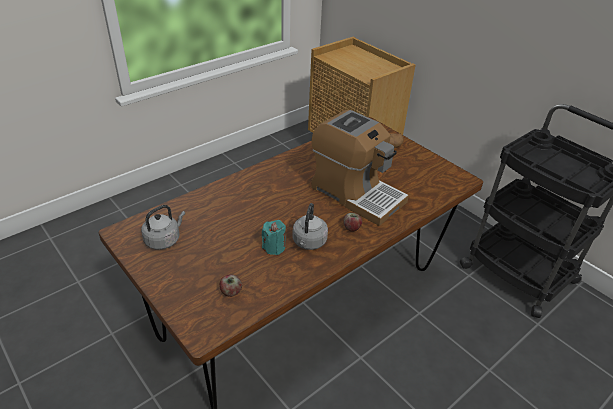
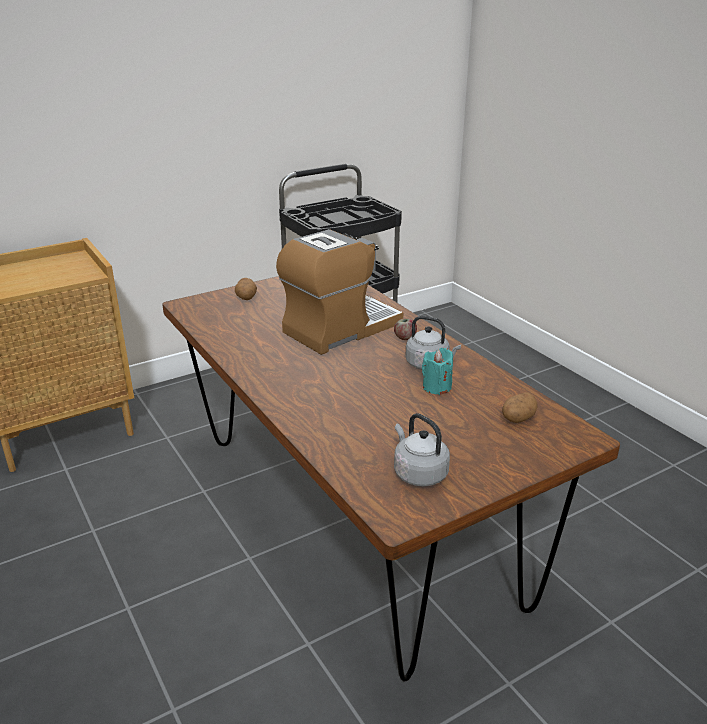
camera: 80 degrees left, 10 degrees down
(231, 292) = (517, 419): apple -> potato

